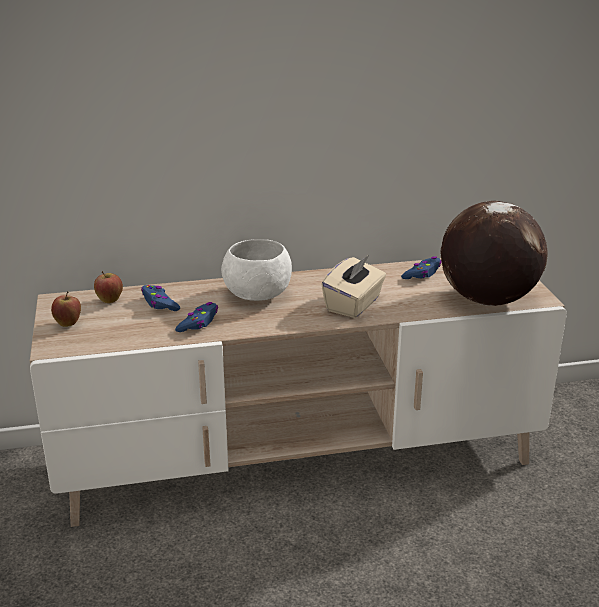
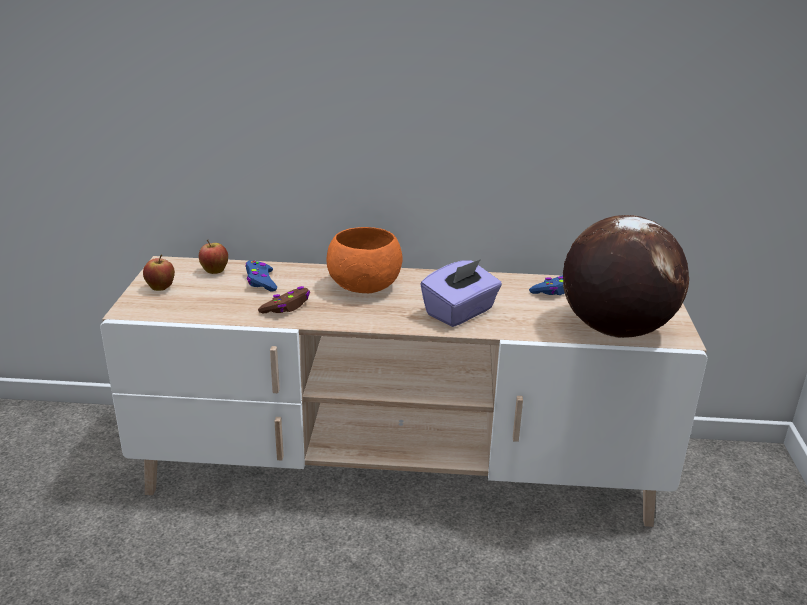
camera: 15 degrees right, 0 degrees up
(198, 323) = (286, 307): blue game controller -> brown game controller
(257, 294) = (365, 286): white bowl -> orange bowl
(354, 304) = (460, 312): beige tissue box -> purple tissue box

